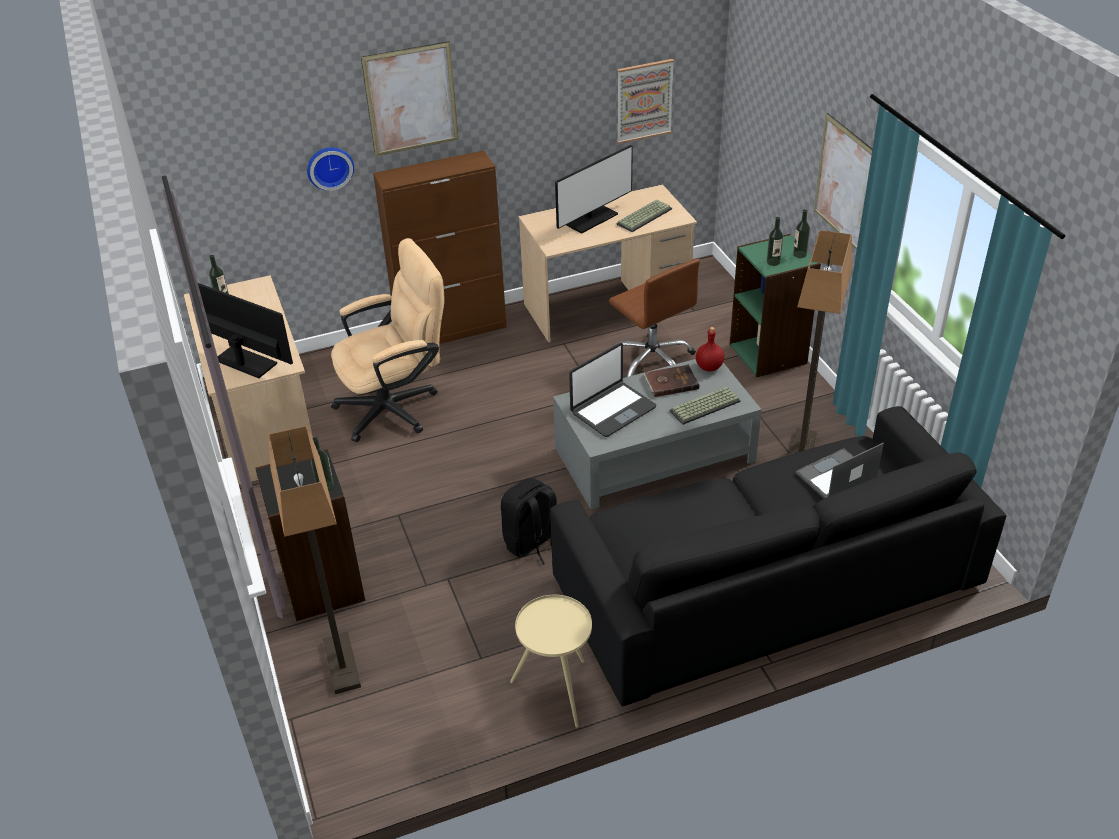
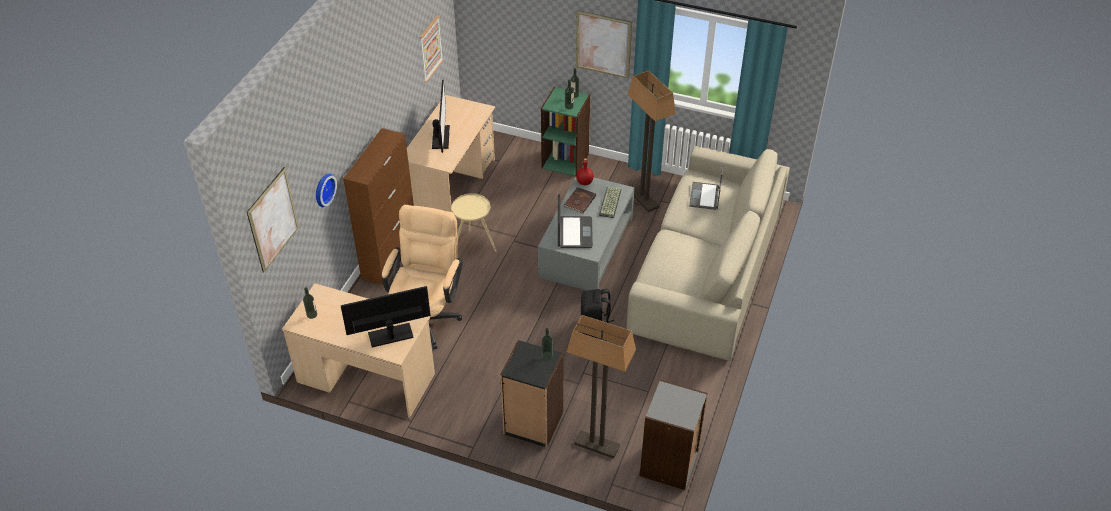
camera: 50 degrees left, 5 degrees up
(377, 757) = (669, 464): none -> grey bookcase
(411, 99) = (349, 118): picture -> picture (273, 219)
(556, 693) = (697, 378): beige side table -> beige side table (473, 247)
(644, 216) = (464, 119): keyboard -> none
(652, 362) = (518, 201): brown office chair -> none
(765, 580) = (706, 268): black sofa -> beige sofa

